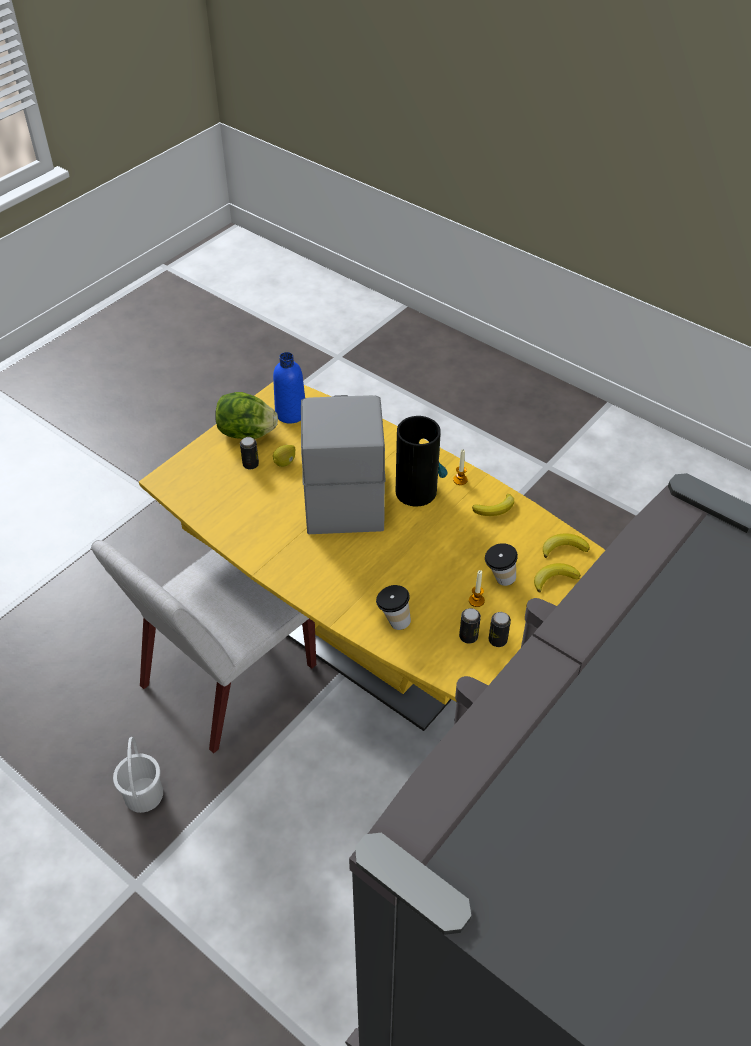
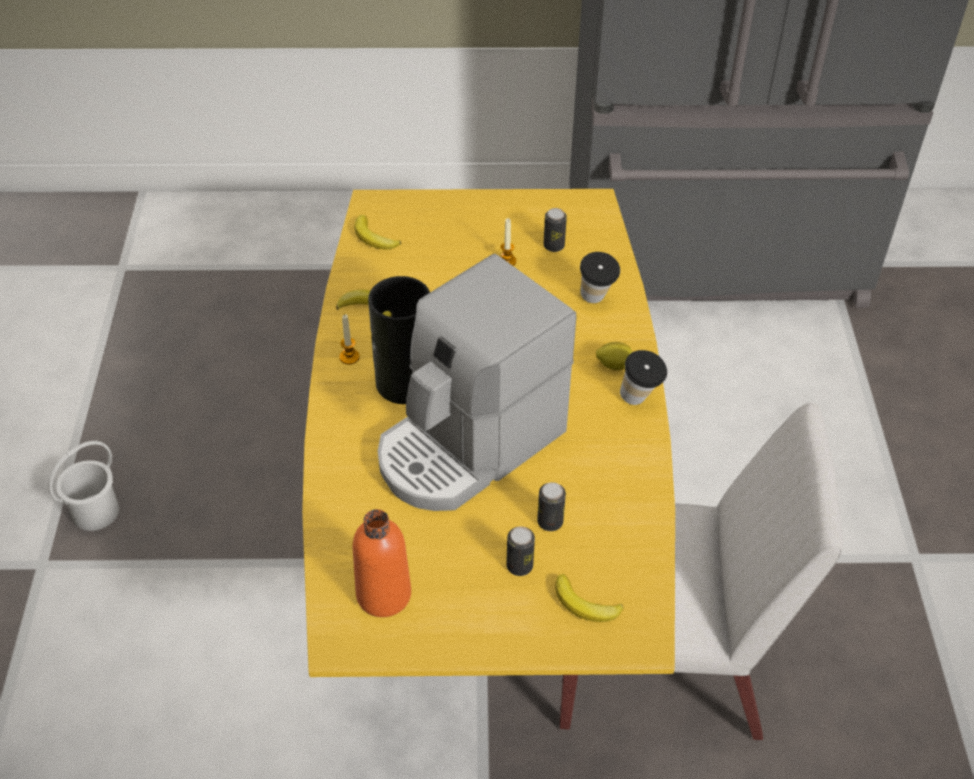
camera: 130 degrees left, 0 degrees up
(143, 795) = (850, 624): white bucket -> white bucket (96, 512)
(247, 433) = (470, 615): lettuce -> none
(285, 462) = (480, 533): lemon -> lemon (614, 365)
(291, 413) = (383, 594): blue bottle -> orange bottle
(497, 640) = (536, 227): can -> can (550, 522)
(499, 579) = (464, 259): cup -> cup (639, 400)
(554, 578) = (422, 227): banana -> banana (585, 604)

